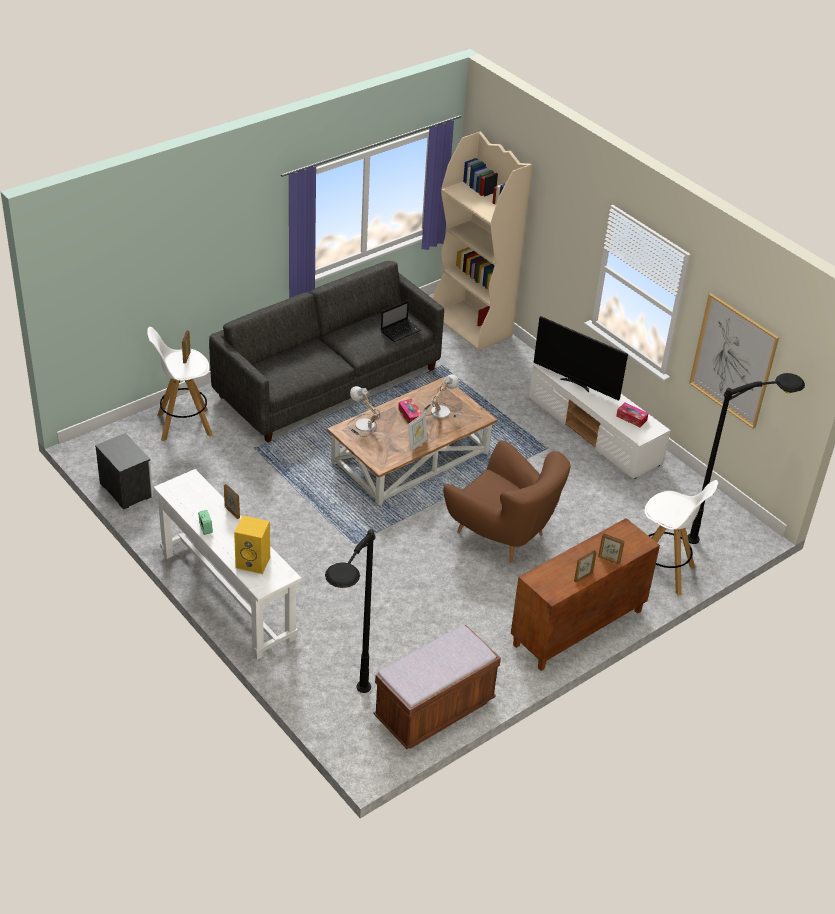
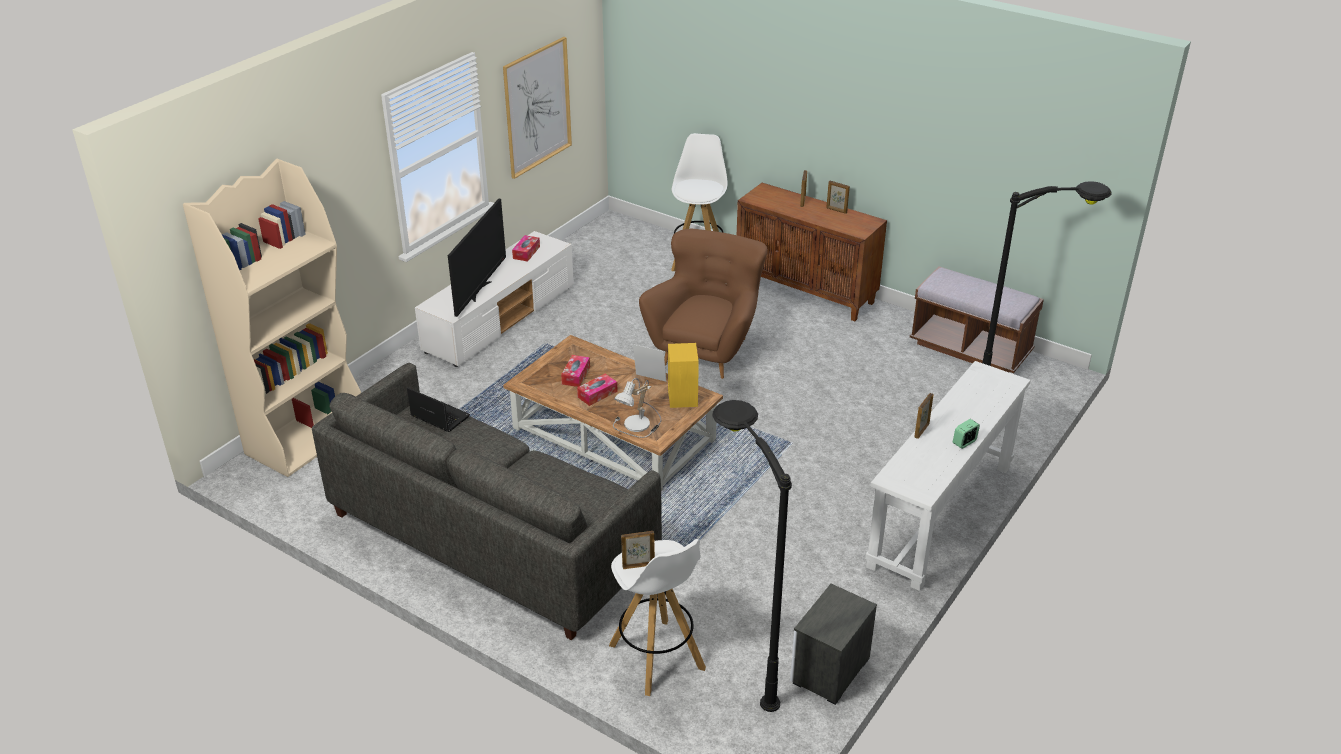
camera: 105 degrees left, 5 degrees down
(254, 562) = (983, 395): yellow speaker -> yellow speaker (681, 397)
(439, 410) = (576, 375): table lamp -> tissue box
(732, 536) = (625, 231): black floor lamp -> black floor lamp (738, 660)

